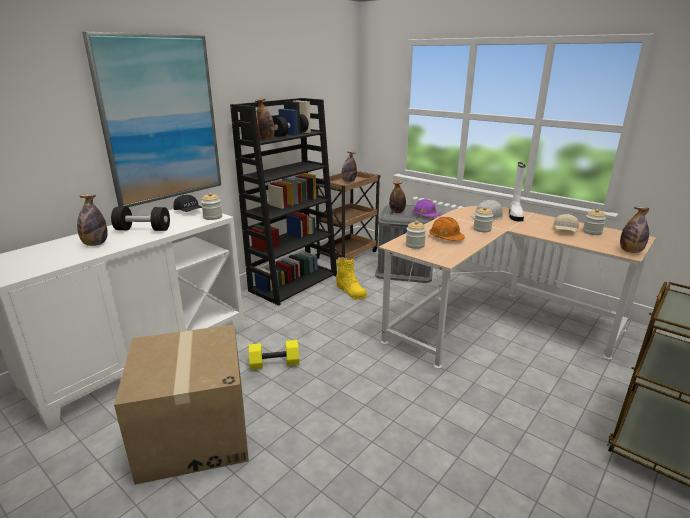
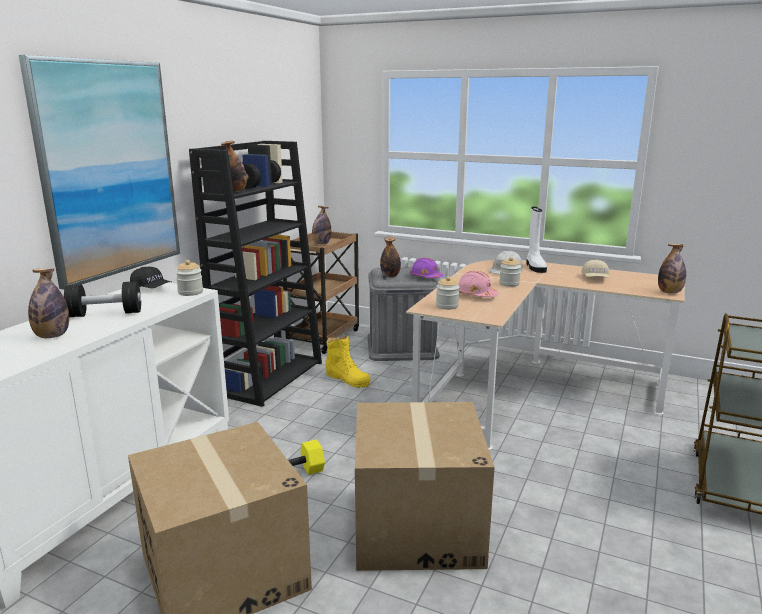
camera: 15 degrees left, 5 degrees down
(350, 424) = (416, 526): none -> cardboard box
(446, 237) = (476, 295): orange hard hat -> pink hard hat
(592, 232) = (622, 277): jar -> none

